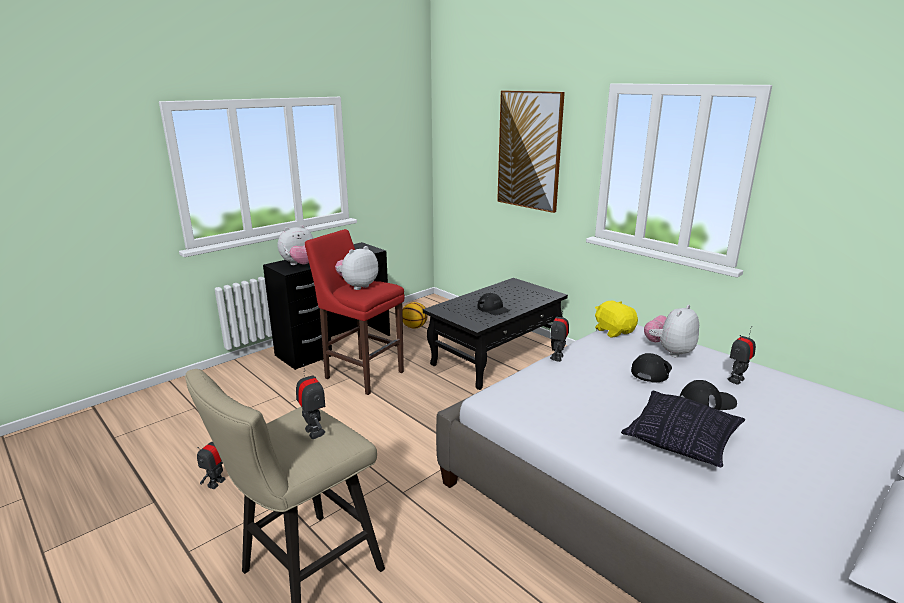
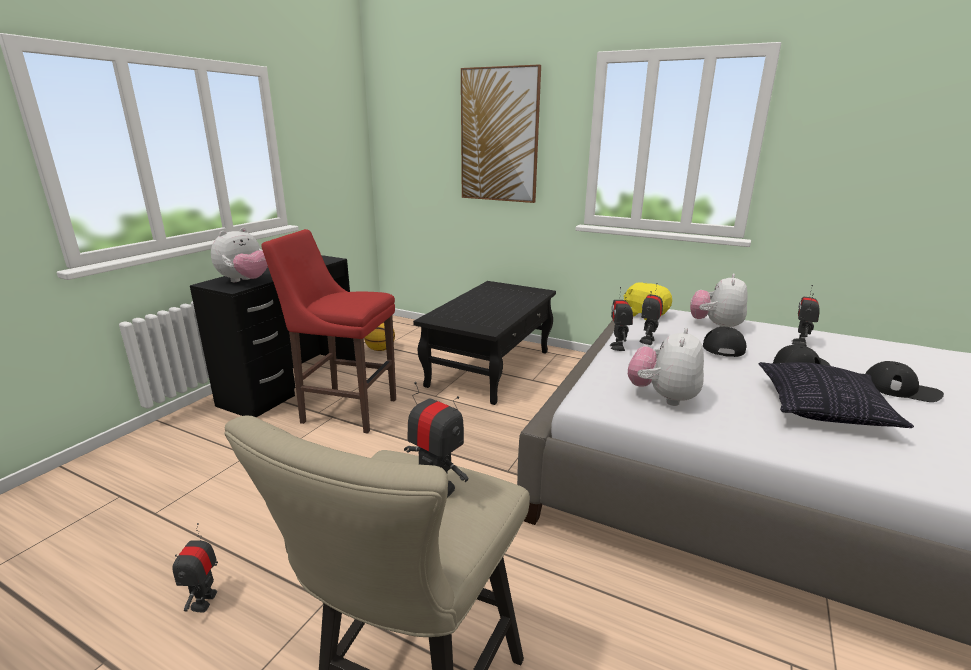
camera: 20 degrees left, 0 degrees up
(357, 286) = (337, 298): plush toy -> plush toy (663, 397)
(493, 309) = (493, 311): black cap -> black cap (900, 389)
(589, 356) = (647, 341): none -> toy robot

